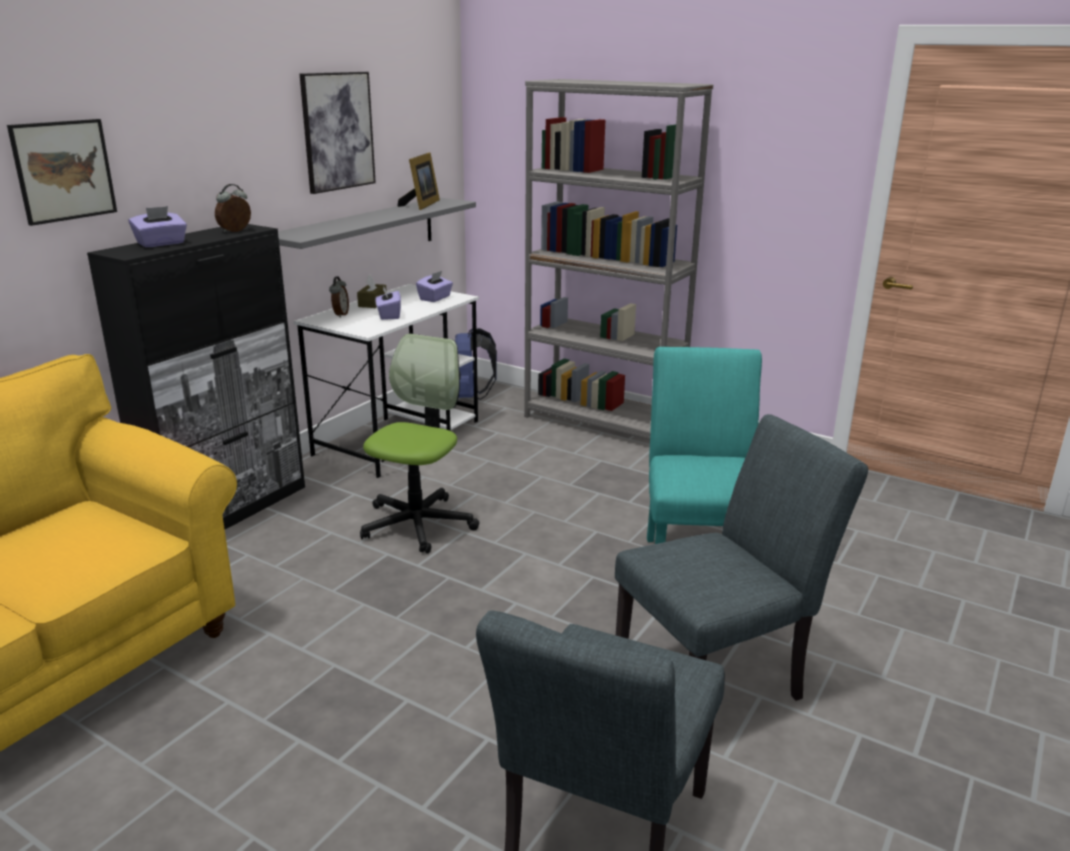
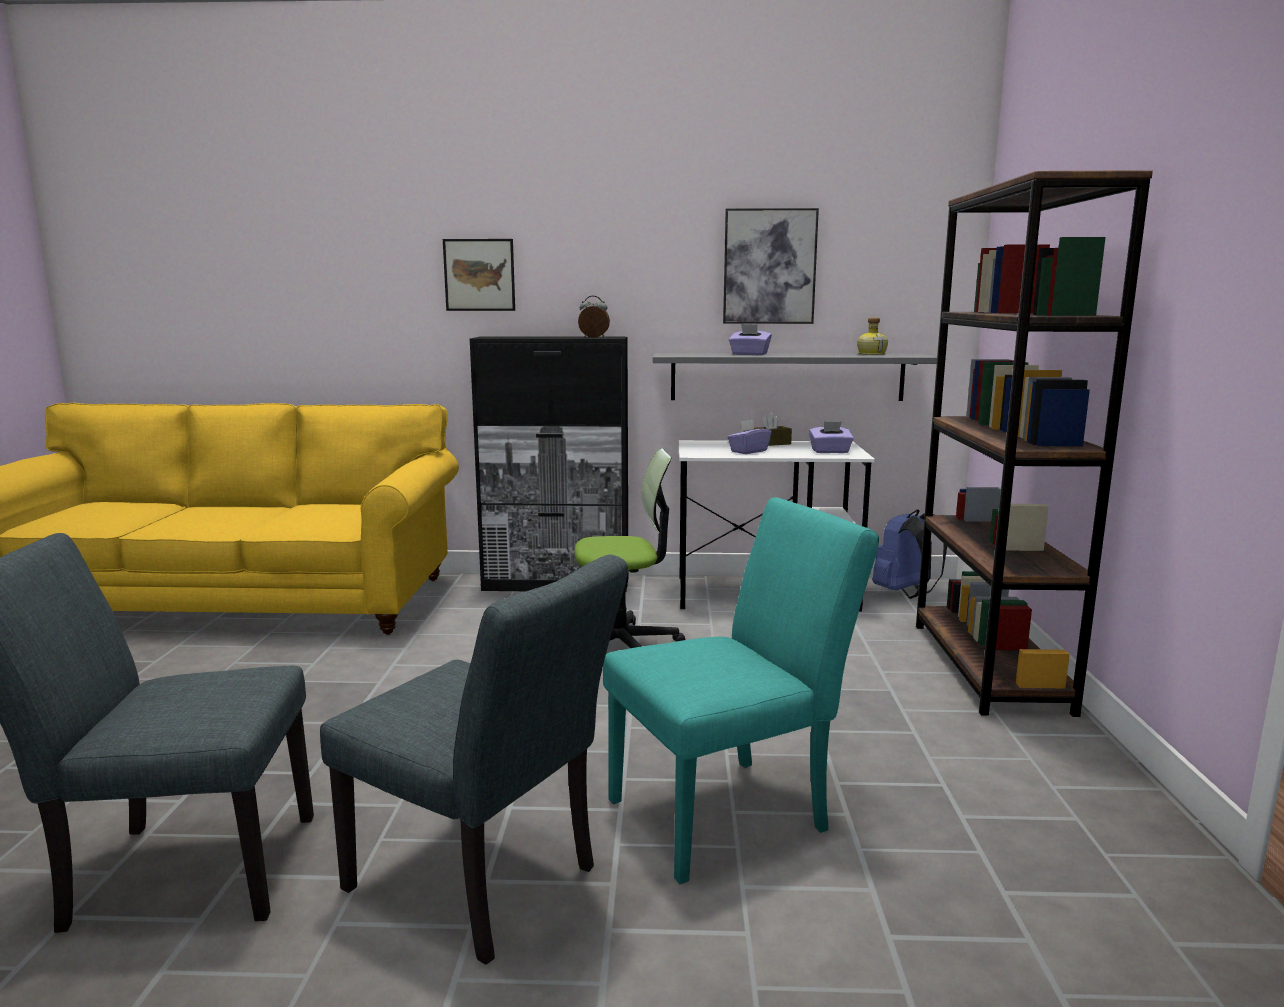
camera: 60 degrees right, 10 degrees down
(161, 243) = (526, 336): purple tissue box -> purple tissue box (749, 354)
(340, 315) = (718, 444): alarm clock -> none
(421, 205) = (872, 354): picture frame -> bottle
(603, 423) = (988, 666): grey bookcase -> brown bookcase

